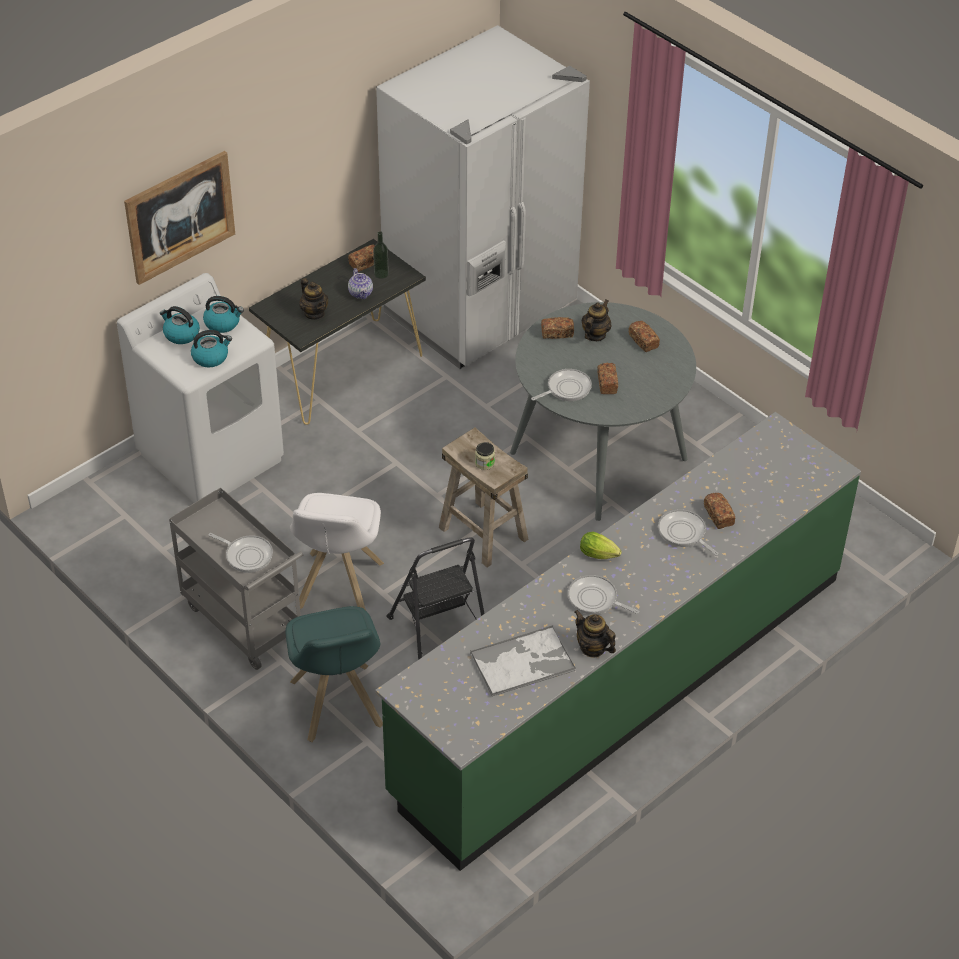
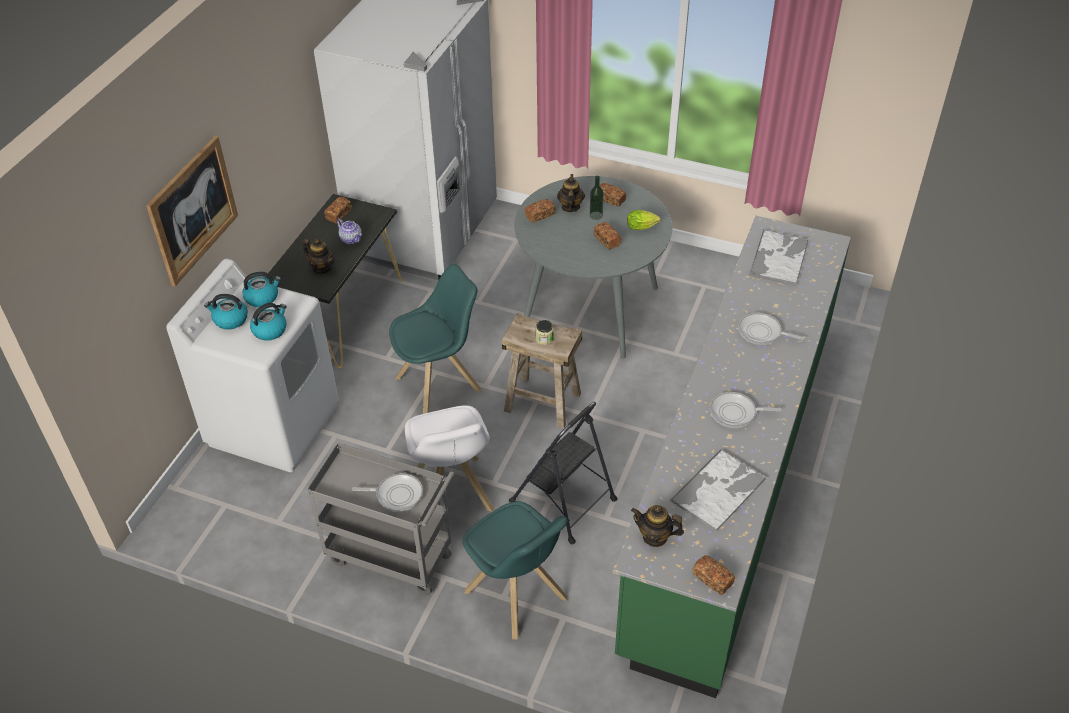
camera: 25 degrees left, 0 degrees up
(381, 274) = (358, 218): bottle -> bottle (596, 215)
(392, 477) = (439, 384): none -> turquoise chair
(566, 389) = (578, 255): frying pan -> none
(593, 648) = (765, 454): teapot -> teapot (655, 537)
(600, 555) = (712, 375): lettuce -> lettuce (643, 227)
(718, 516) = (777, 309): bread -> bread (712, 579)
(763, 465) = (779, 258): none -> tray

